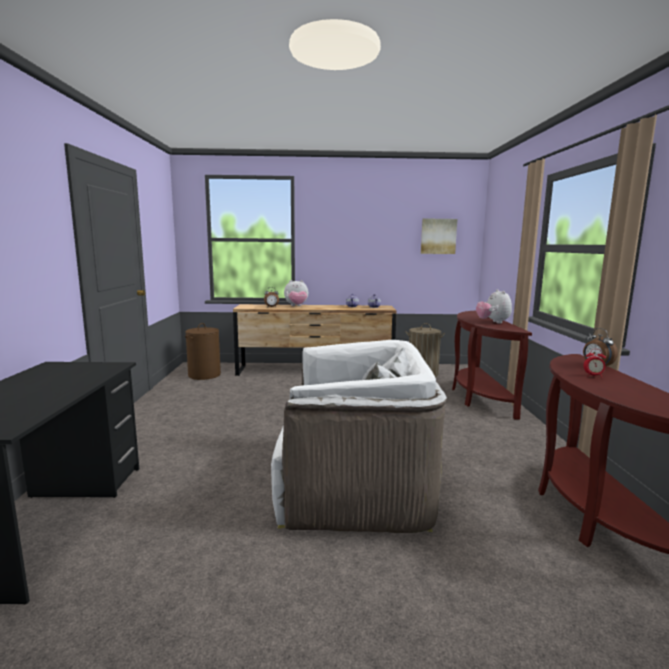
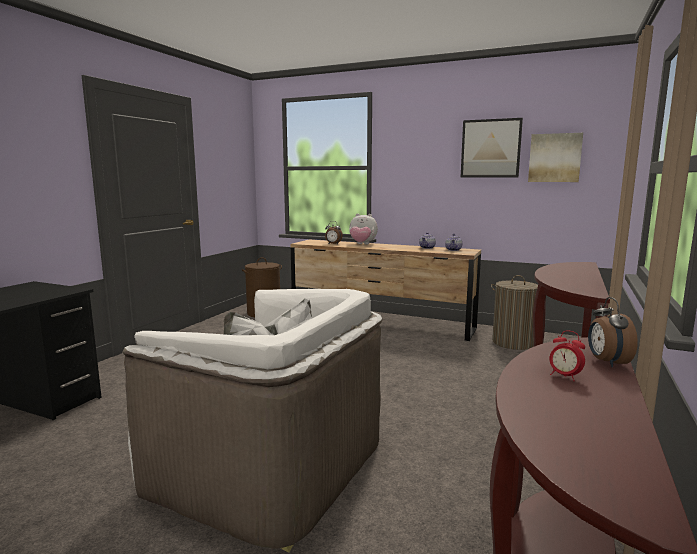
camera: 25 degrees right, 0 degrees up
(393, 228) = (490, 148): none -> picture
(493, 322) = (576, 279): plush toy -> none

